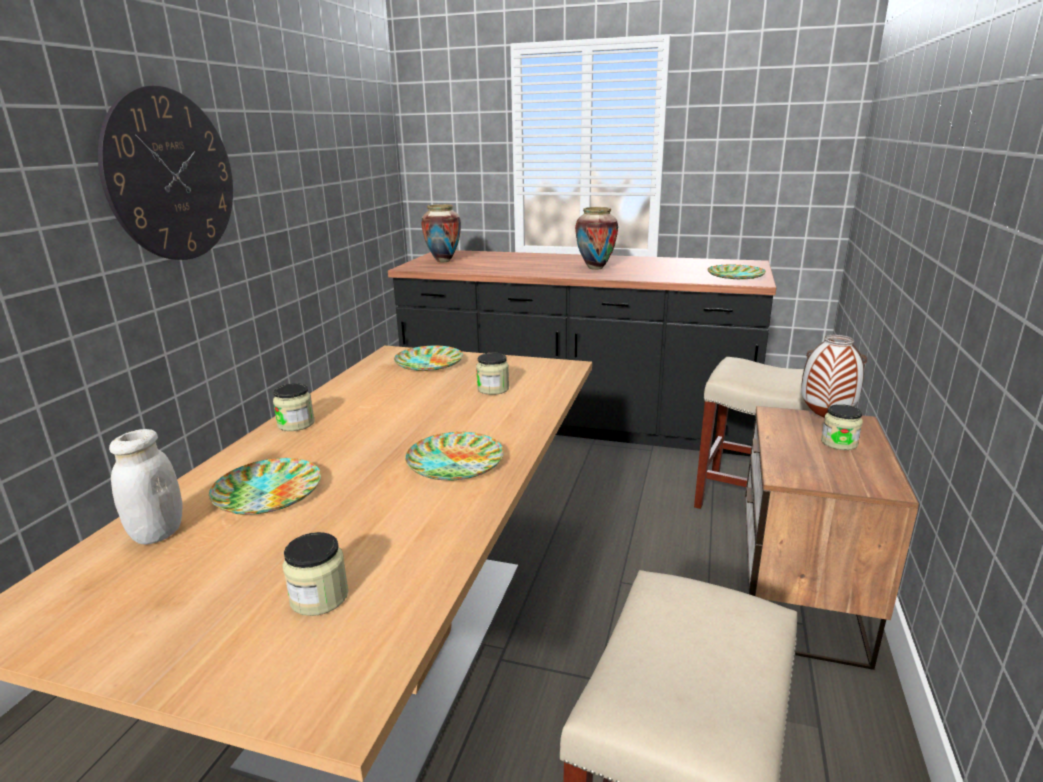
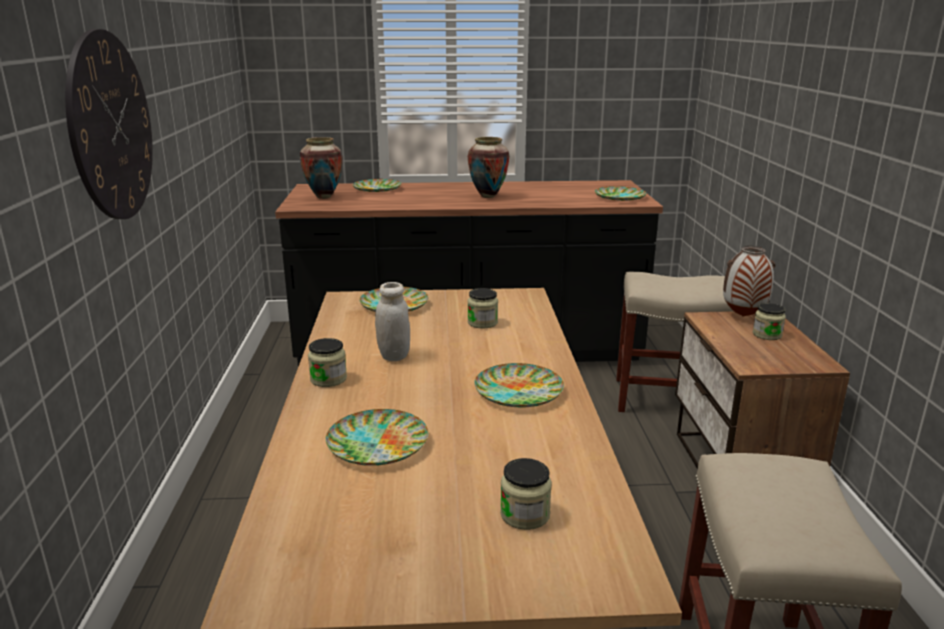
camera: 20 degrees left, 0 degrees up
(157, 533) = (313, 496): white jar -> white jar (394, 355)
(499, 256) = (377, 189): none -> plate

